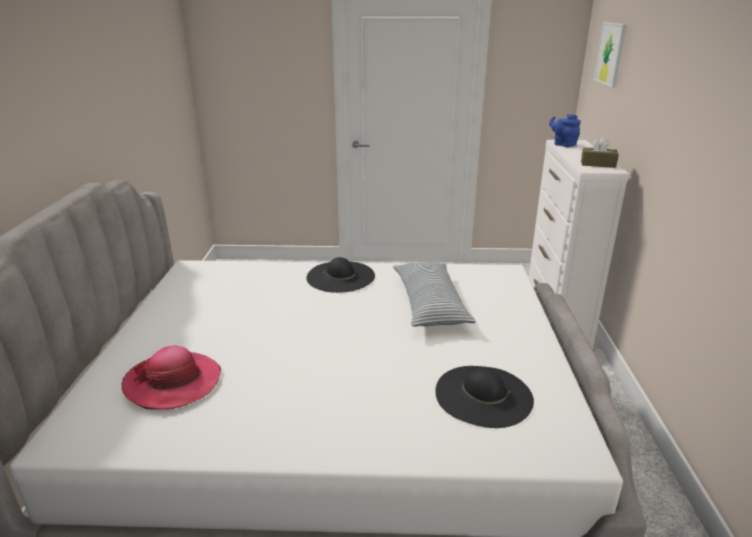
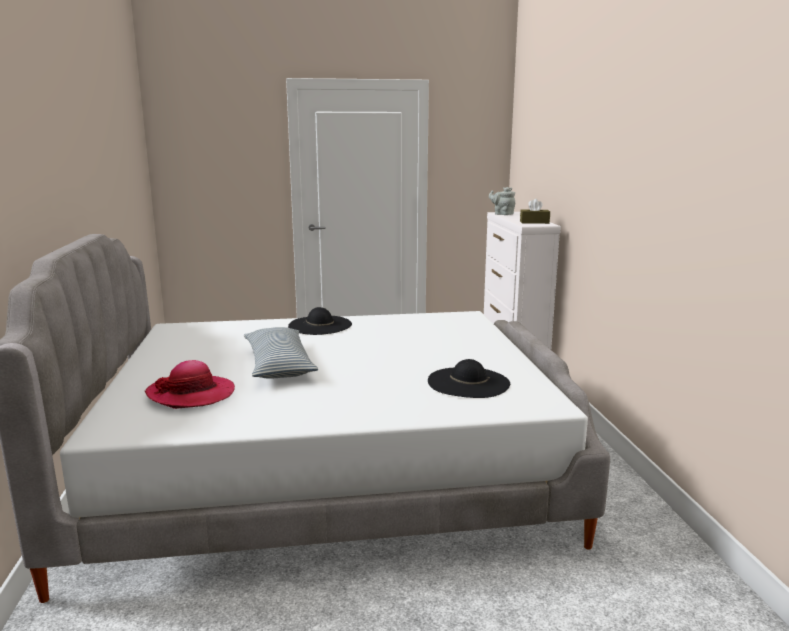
camera: 10 degrees left, 10 degrees down
(430, 304) = (407, 337): pillow -> pillow (278, 365)
(563, 144) = (502, 214): blue teapot -> grey teapot
(610, 53) = (533, 137): picture -> none

